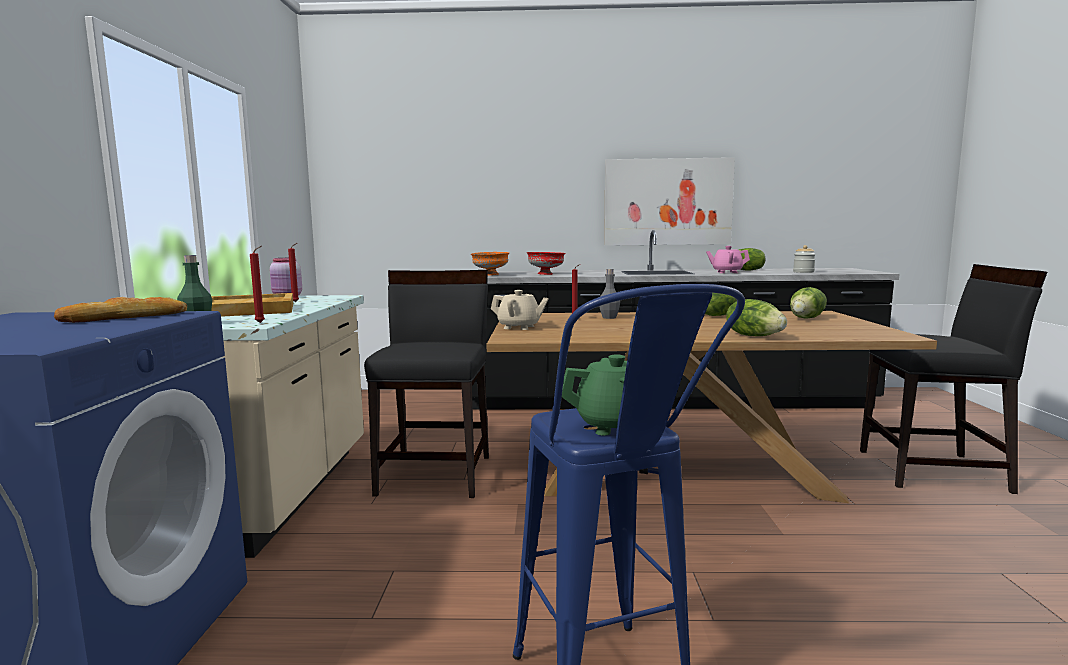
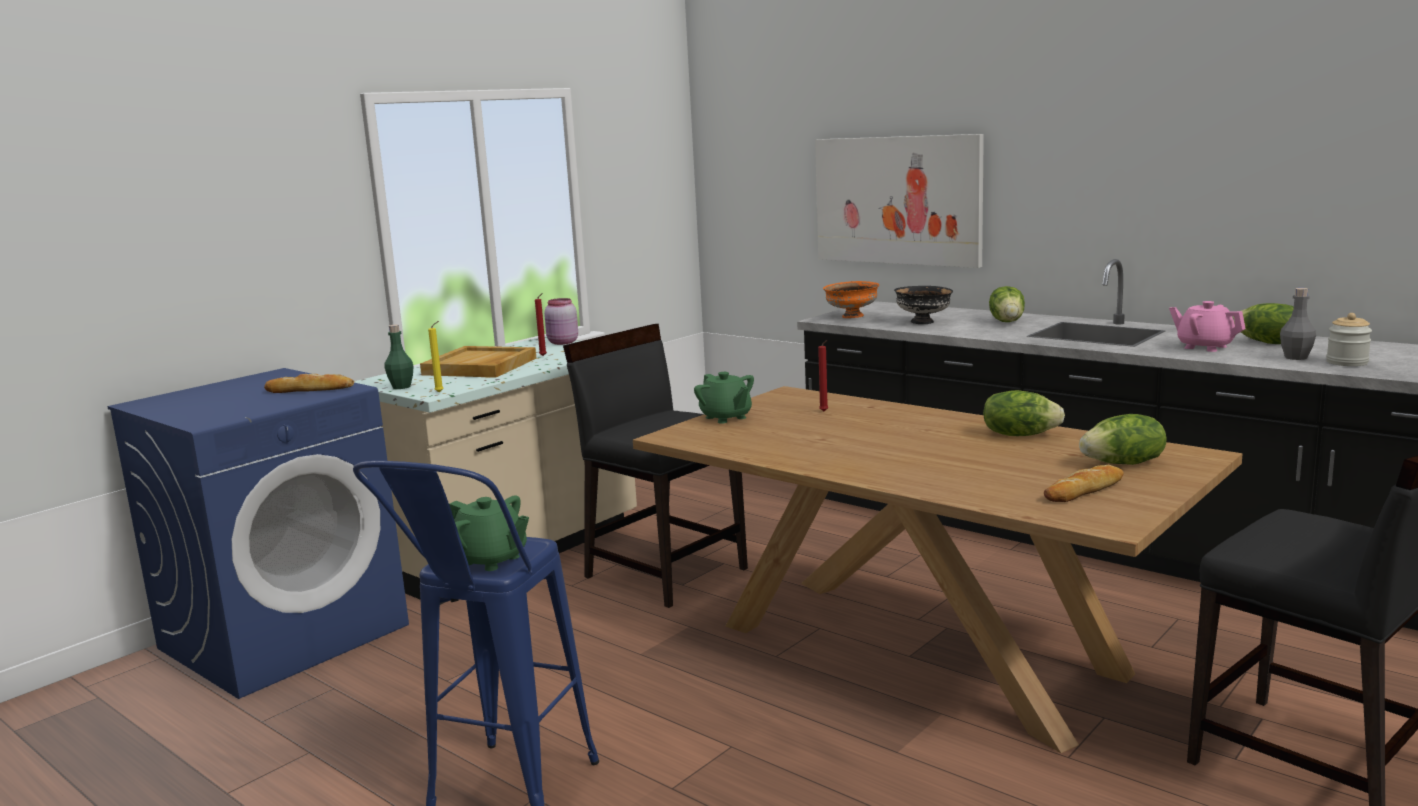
camera: 40 degrees right, 5 degrees up
(261, 322) = (441, 392): red candle -> yellow candle
(436, 474) = (665, 572): black chair -> black chair turned 90 degrees counterclockwise
(519, 327) = (726, 417): beige teapot -> green teapot
(546, 274) = (923, 322): red bowl -> black bowl
(609, 317) = (869, 415): grey bottle -> grey bottle (1295, 357)
(667, 202) = (1165, 207): picture -> picture (897, 200)
(754, 336) = (922, 484): lettuce -> lettuce (1008, 322)
(833, 327) = (1085, 490): none -> bread

